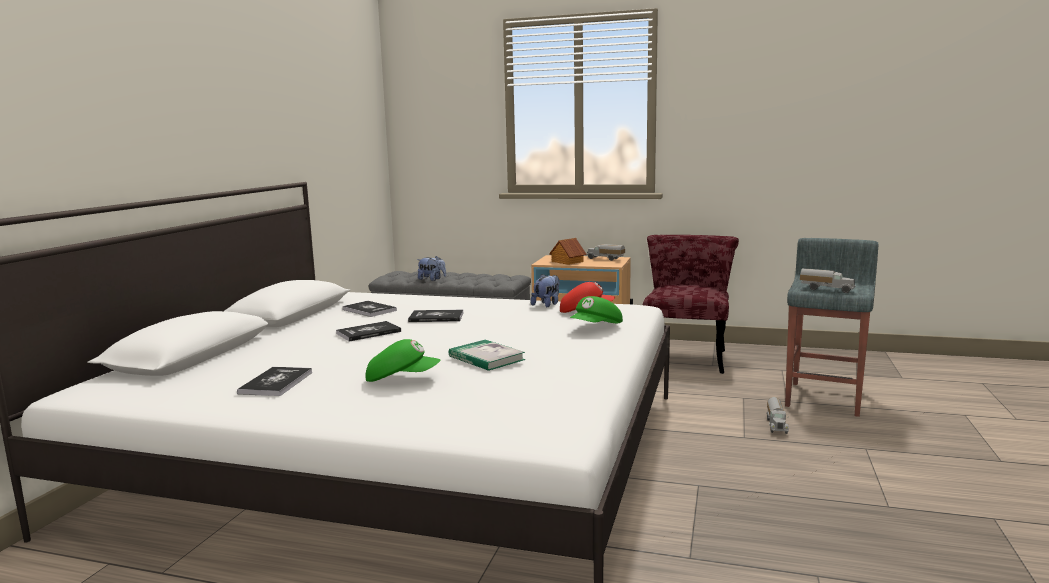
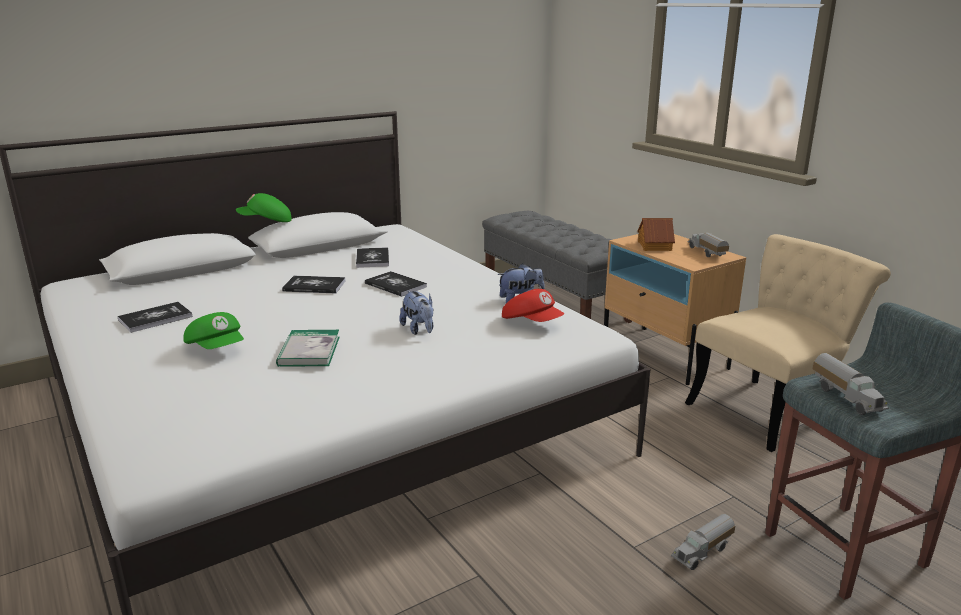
camera: 40 degrees right, 10 degrees up
(432, 279) = (534, 230): plush toy -> plush toy (419, 330)
(596, 327) = (485, 349): green cap -> green cap (266, 221)
(686, 356) = (770, 409): red chair -> beige chair

